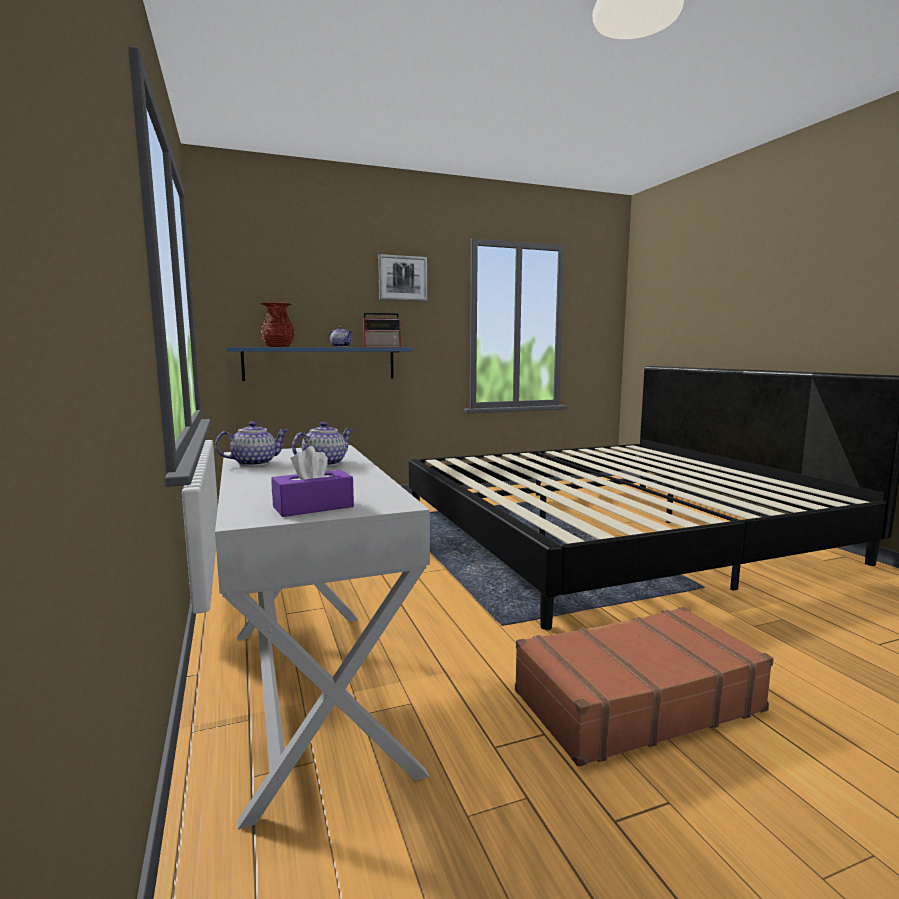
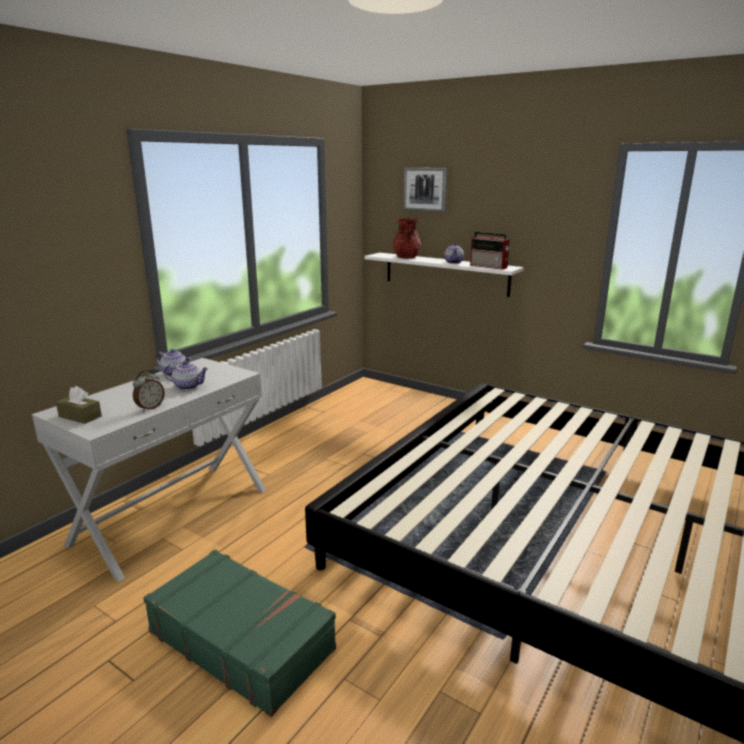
camera: 55 degrees right, 10 degrees up
(313, 507) = (80, 416): purple tissue box -> brown tissue box
(320, 363) = (445, 273): blue shelf -> white shelf
(364, 480) = (150, 407): none -> alarm clock
(402, 278) = (530, 193): picture -> picture (425, 189)
(635, 700) = (242, 639): brown suitcase -> green suitcase

